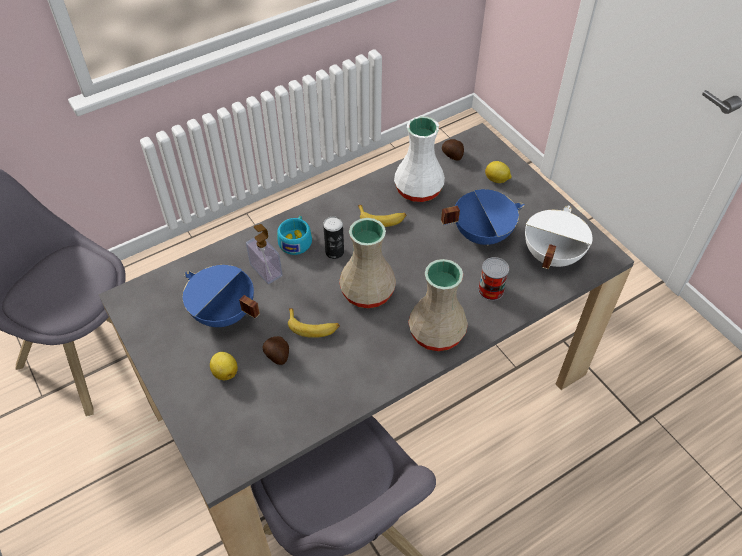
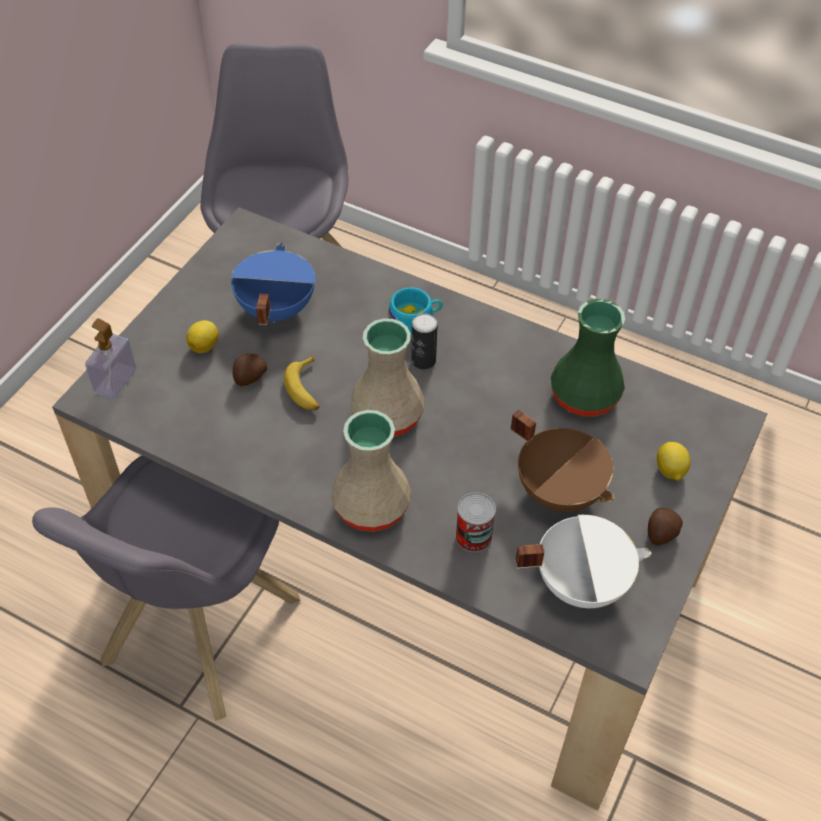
camera: 60 degrees right, 0 degrees up
(266, 270) = (355, 315): soap dispenser -> soap dispenser (115, 381)
(382, 218) = (507, 381): banana -> none
(419, 188) = (586, 396): white vase -> green vase
(453, 156) = (674, 406): potato -> potato (660, 534)
(481, 233) = (560, 490): blue cooking pot -> brown cooking pot

